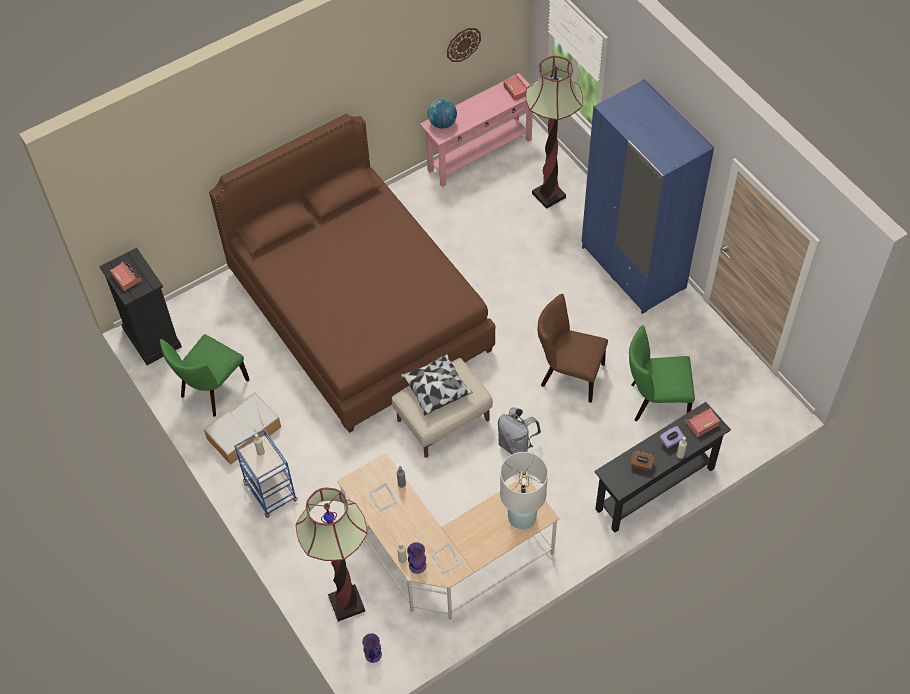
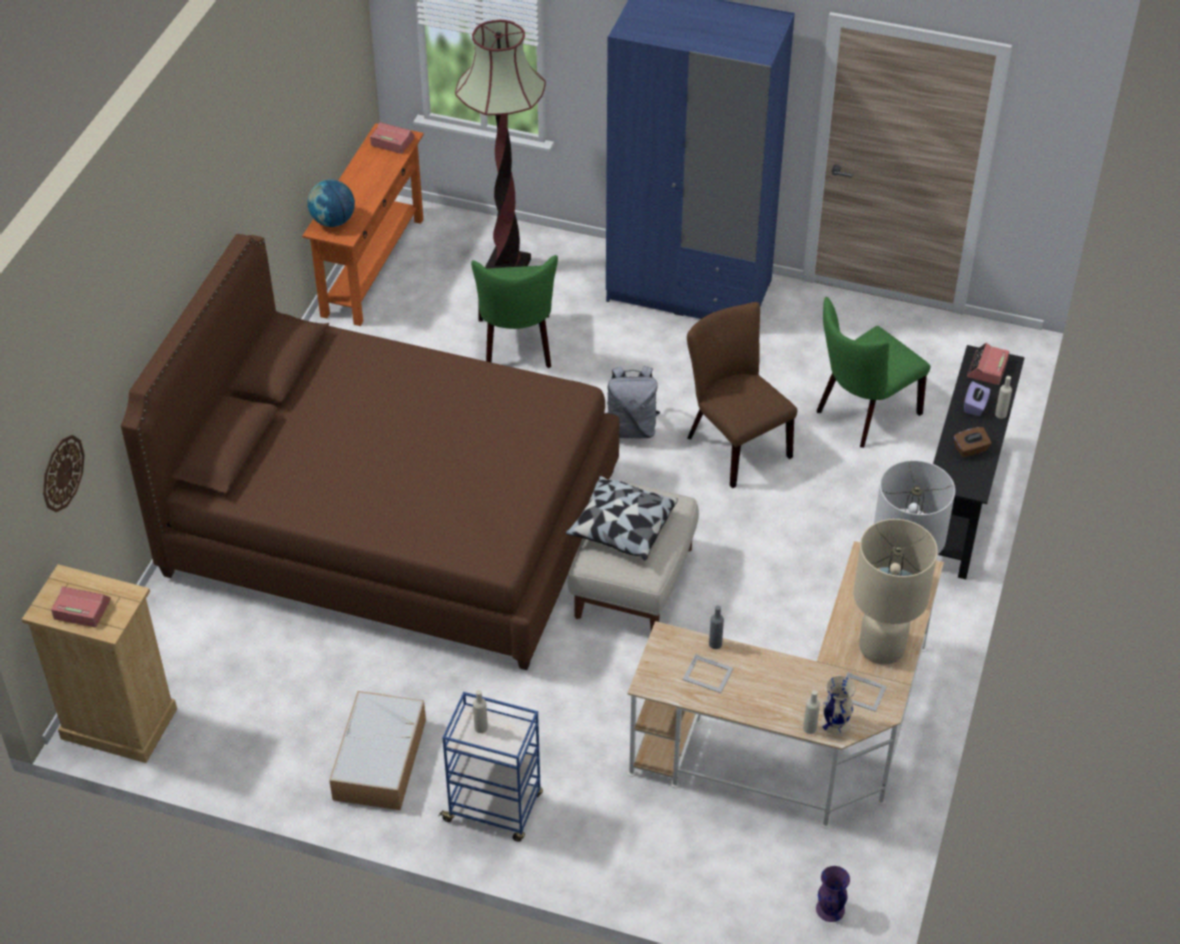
camera: 40 degrees left, 10 degrees down
(152, 337) = (118, 724): black dresser -> beige dresser
(211, 390) = (278, 736): green chair -> green chair (516, 347)
(347, 603) = (734, 873): floor lamp -> none
(417, 565) = (835, 722): purple vase -> beige vase
(463, 44) = (321, 84): wall clock -> wall clock (62, 473)
(479, 154) = (372, 267): pink console table -> orange console table
(480, 542) = (882, 648): none -> beige table lamp
(516, 445) = (753, 555): grey backpack -> grey backpack (631, 429)
(568, 374) = (733, 444): brown chair -> brown chair turned 75 degrees clockwise

